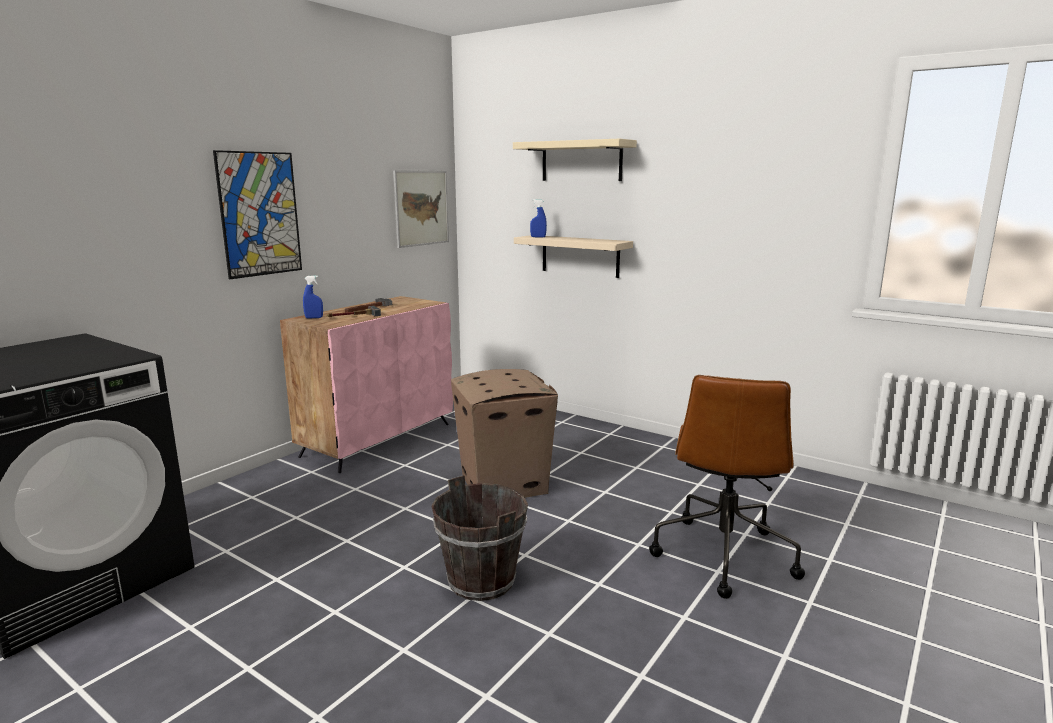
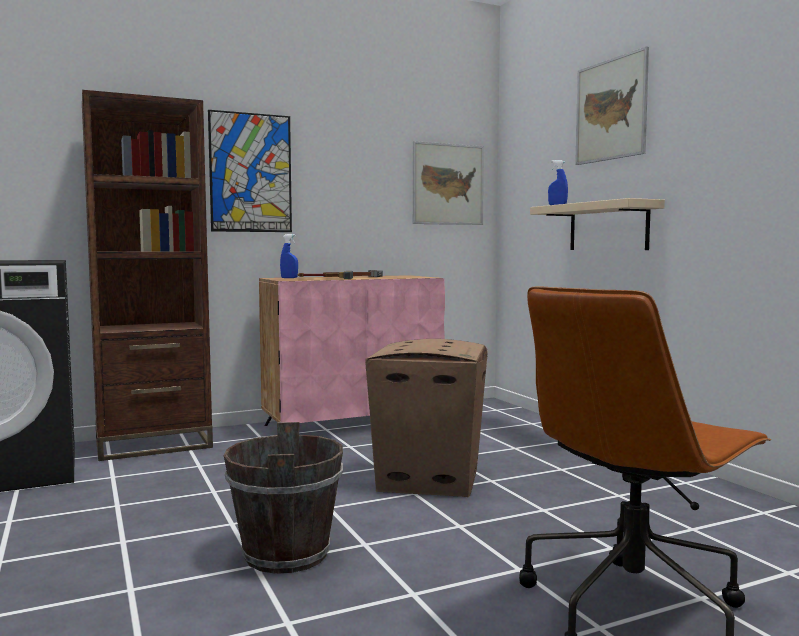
camera: 30 degrees right, 10 degrees down
(215, 504) = (153, 444): none -> brown bookcase
(581, 161) = (610, 110): beige shelf -> picture

